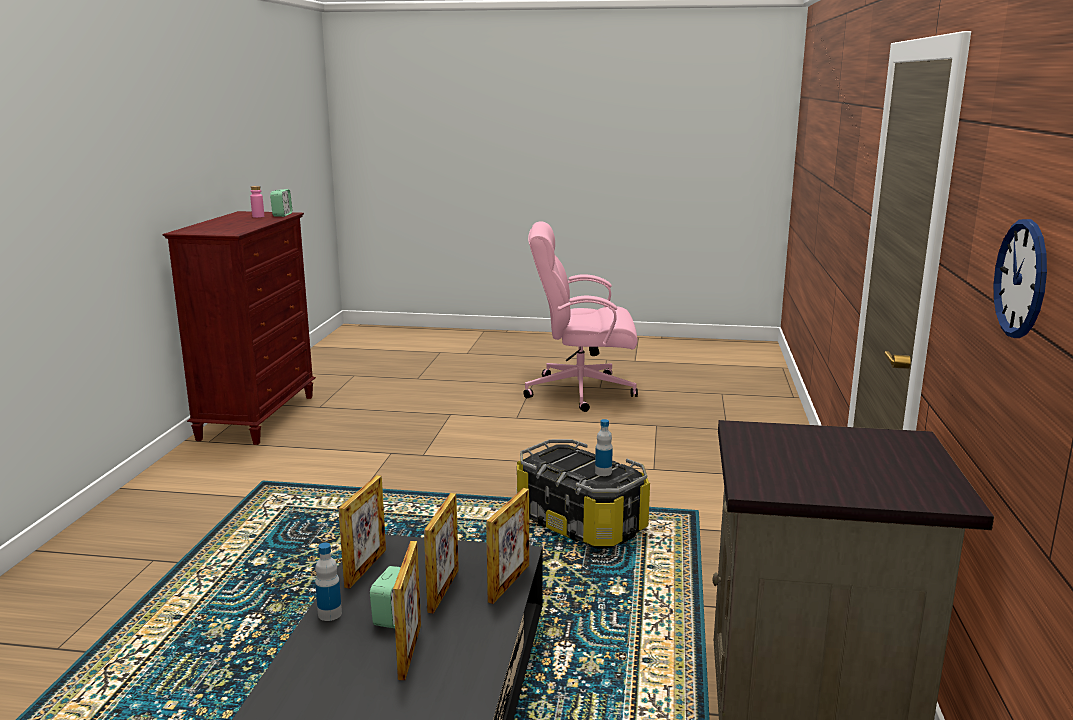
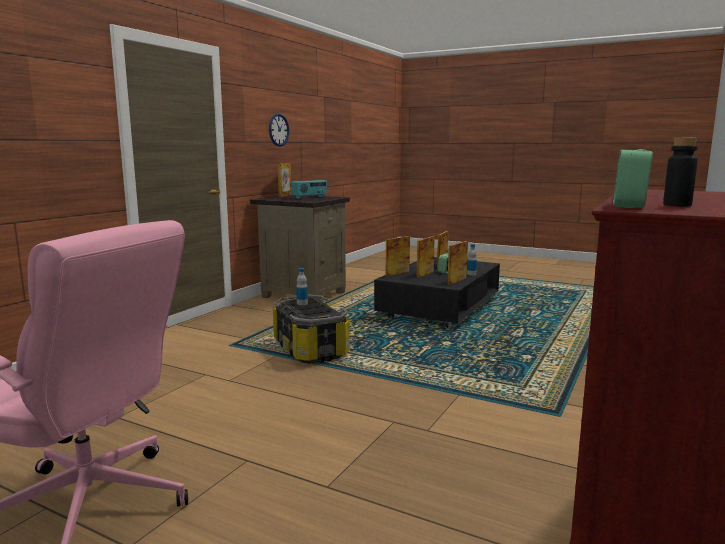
camera: 160 degrees left, 5 degrees down
(258, 216) = (677, 205): pink bottle -> black bottle
(821, 468) = (309, 197): none -> radio
(946, 486) = (285, 195): none -> picture frame

